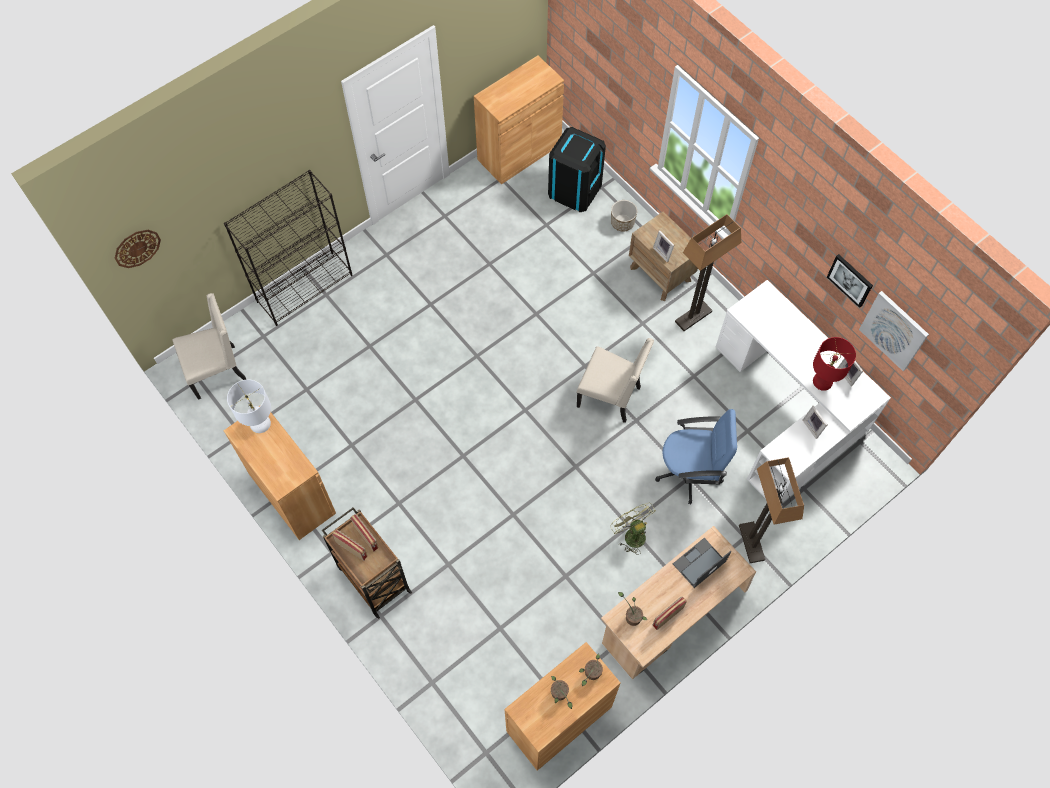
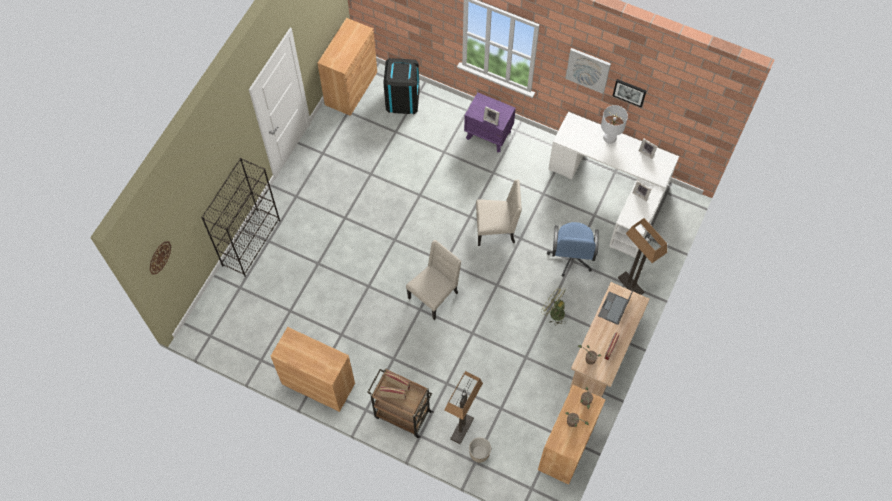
camera: 25 degrees left, 0 degrees up
(217, 370) = (220, 324): beige chair -> beige chair (434, 295)
(260, 424) = (292, 341): white table lamp -> white table lamp (609, 138)
(622, 223) = (446, 110): planter -> planter (479, 453)
(661, 274) = (488, 134): brown nightstand -> purple nightstand
(690, 472) = (571, 257): blue office chair -> blue office chair turned 120 degrees clockwise
(693, 316) = (523, 154): floor lamp -> floor lamp (462, 428)
(822, 381) = (633, 163): red table lamp -> none
(894, 330) = (669, 113): picture -> picture (588, 70)

